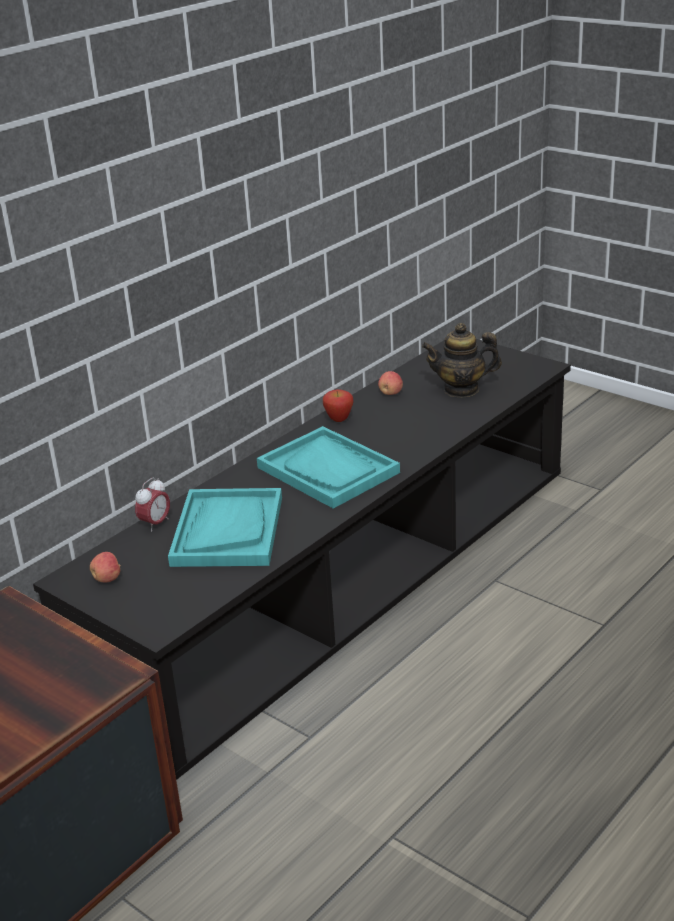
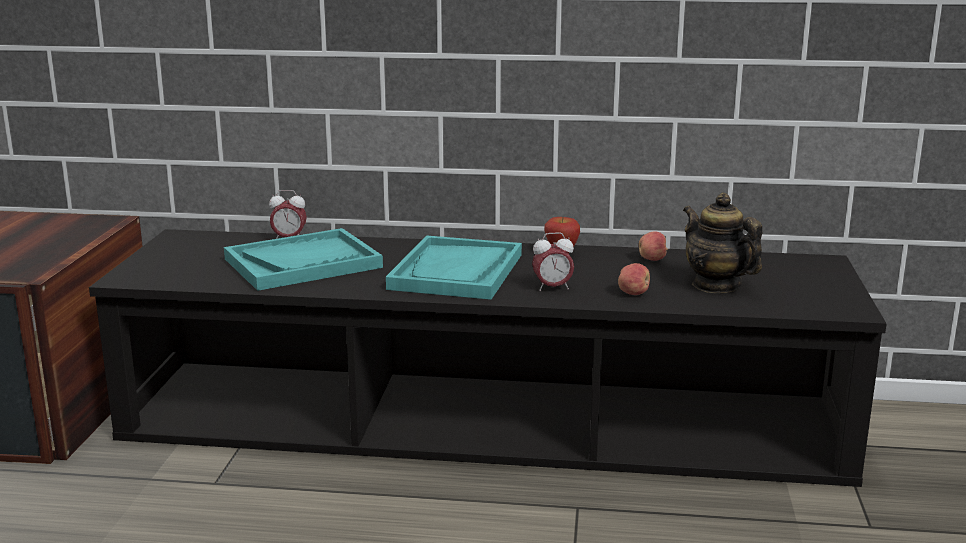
camera: 55 degrees right, 10 degrees down
(107, 579) = (189, 246): apple -> apple (633, 293)
(403, 444) = (552, 288): none -> alarm clock

